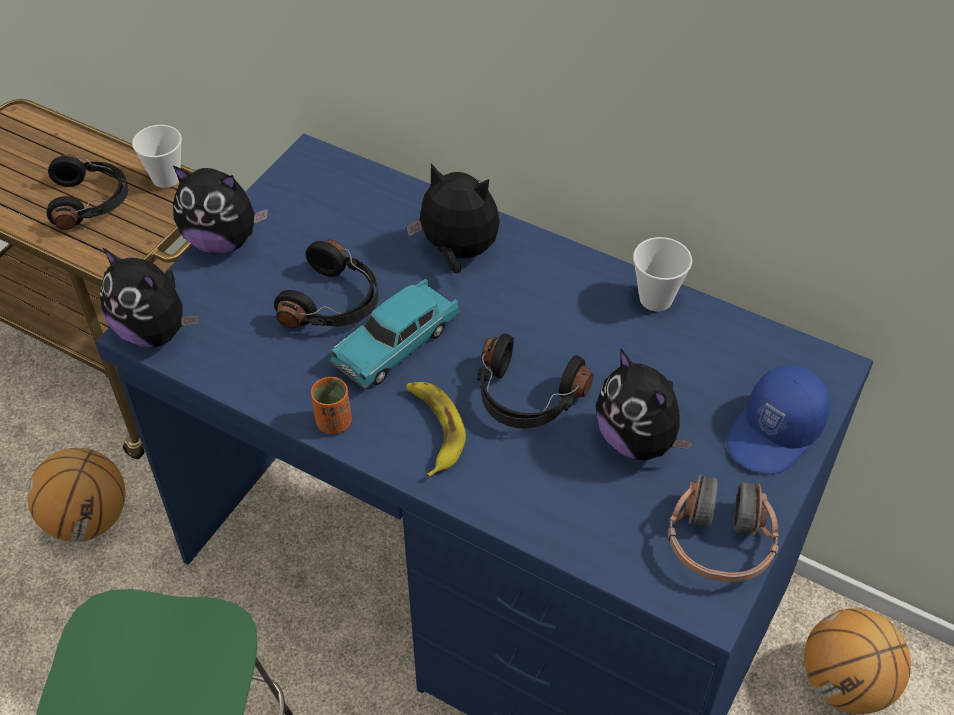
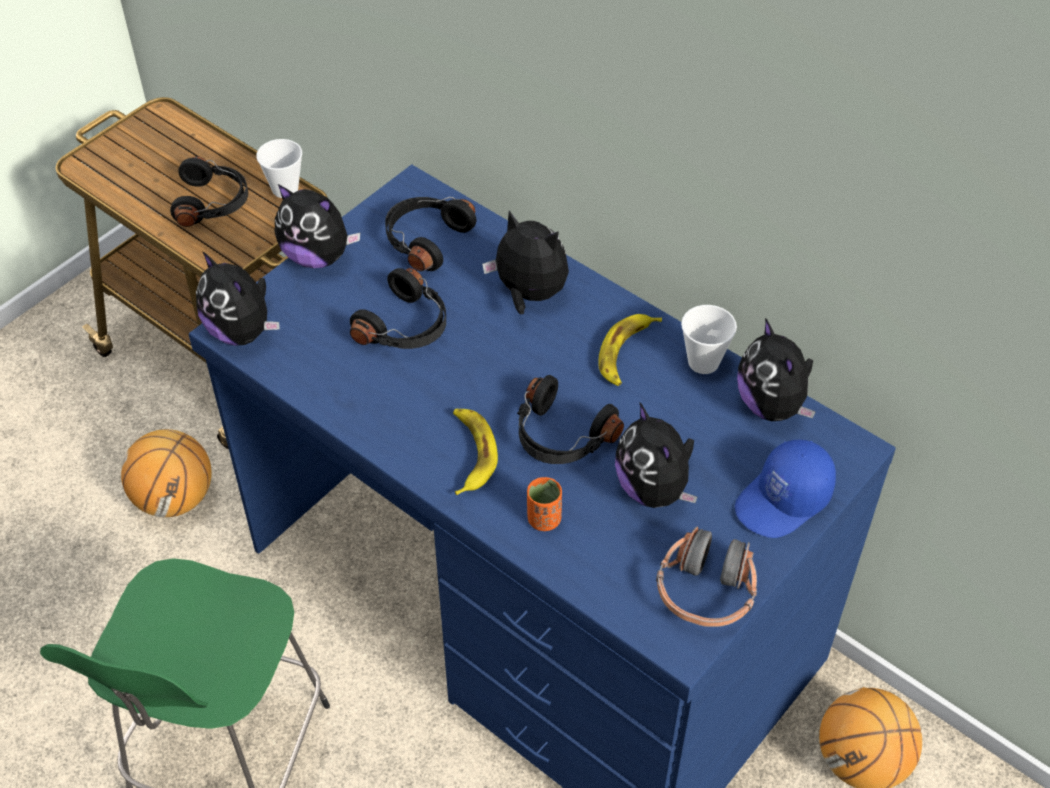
camera: 10 degrees right, 0 degrees up
(334, 422) = (383, 434): orange cup -> orange cup (544, 519)
(335, 209) = (425, 240): none -> black headphones
(396, 345) = (454, 373): turquoise toy car -> none
(573, 299) = (626, 352): none -> banana
(737, 334) = (772, 405): none -> plush toy

